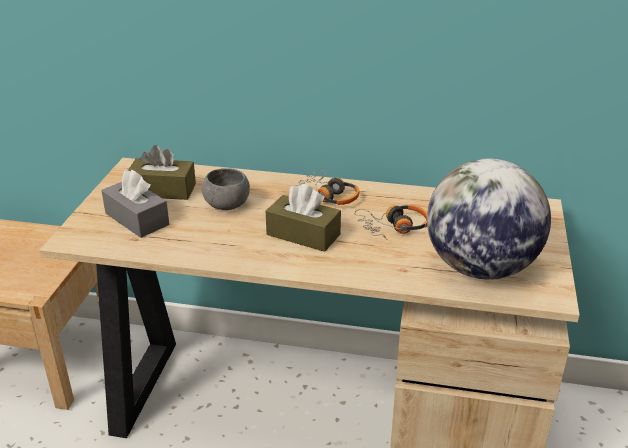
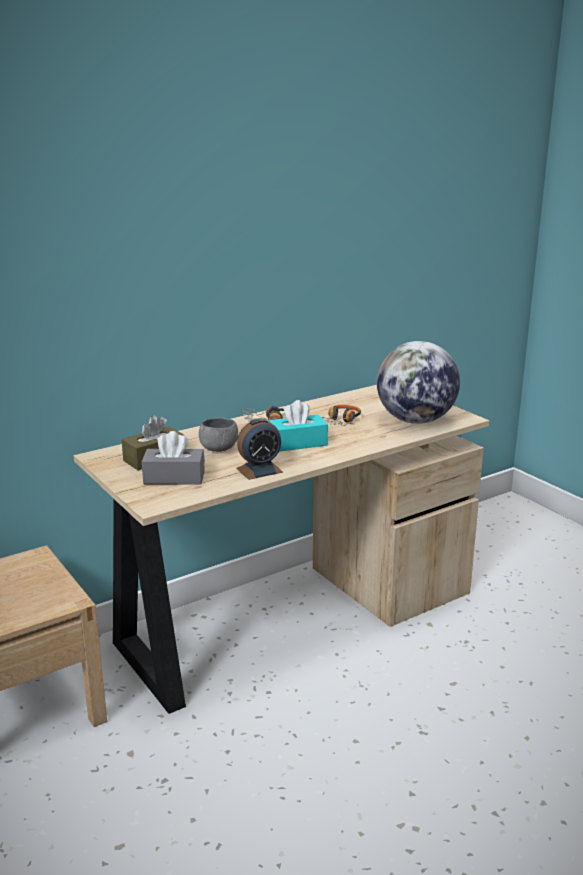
camera: 45 degrees left, 10 degrees down
(211, 248) = (259, 470): none -> alarm clock
(303, 234) = (298, 443): brown tissue box -> turquoise tissue box

